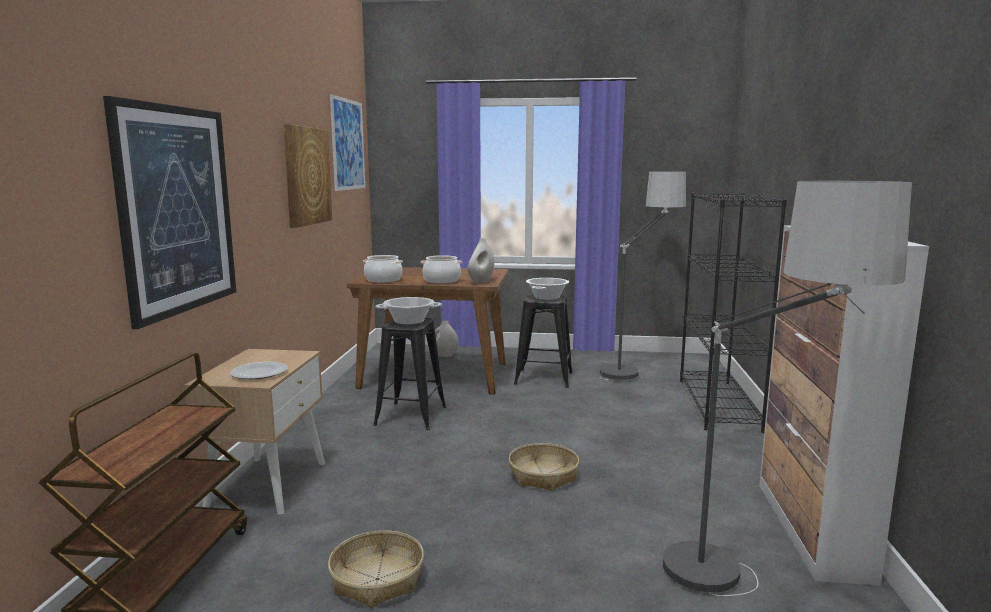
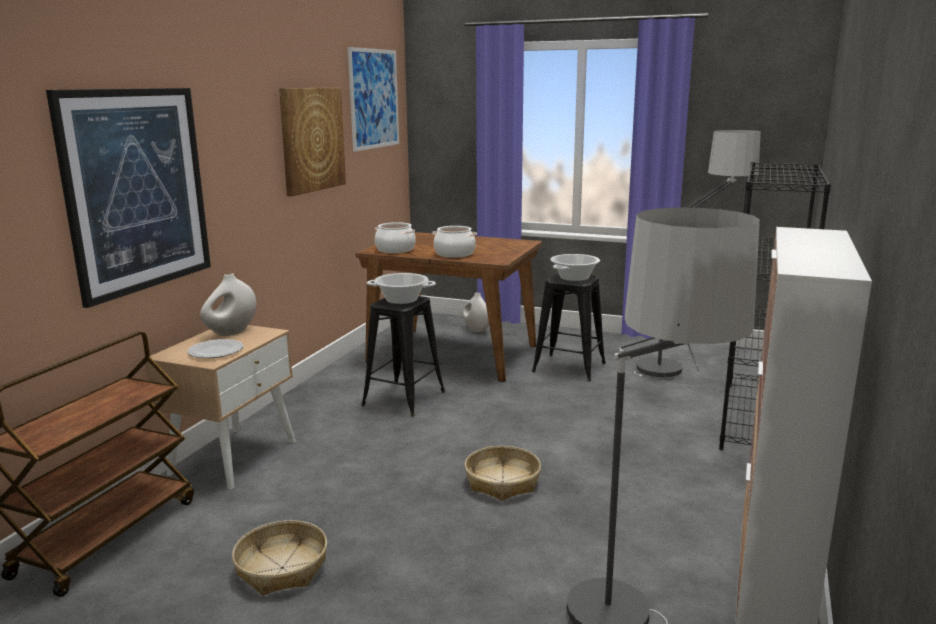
camera: 15 degrees right, 5 degrees up
(481, 282) = (495, 257): white vase -> white vase (231, 332)

